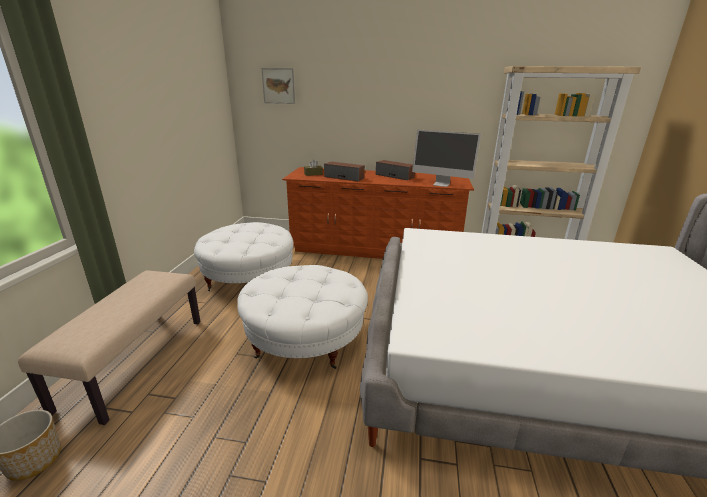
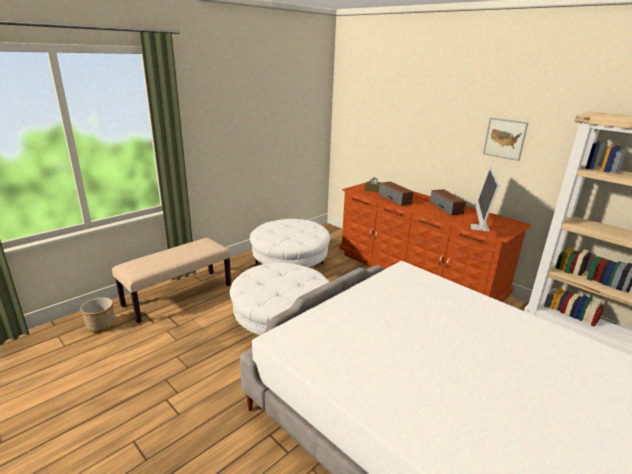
camera: 35 degrees right, 0 degrees up
(278, 86) = (368, 105): picture -> picture (504, 139)
(441, 184) = (479, 227): monitor -> monitor turned 45 degrees clockwise

